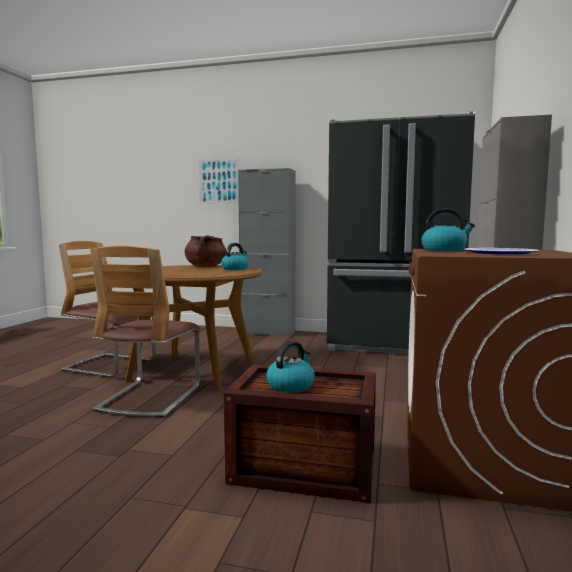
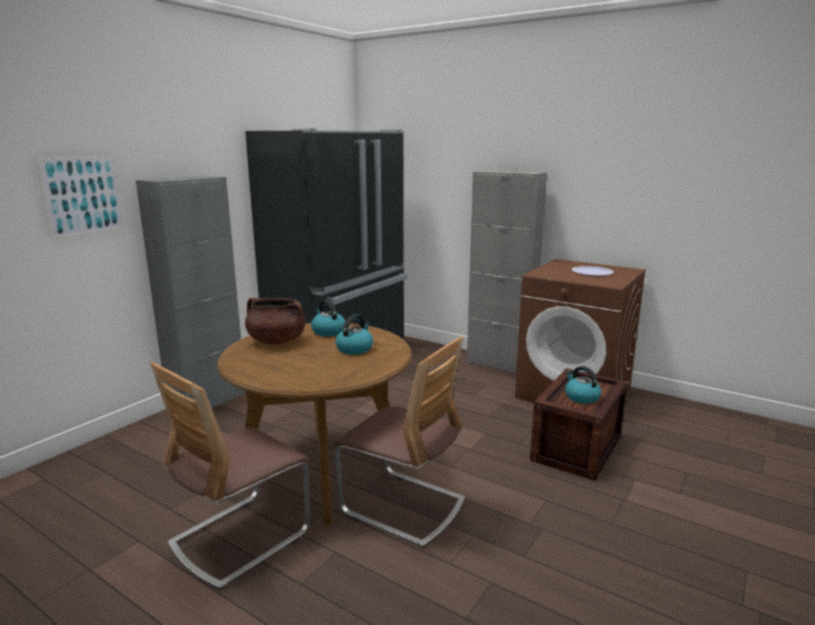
camera: 70 degrees left, 10 degrees up
(444, 250) = (554, 274): kettle -> kettle (355, 348)

